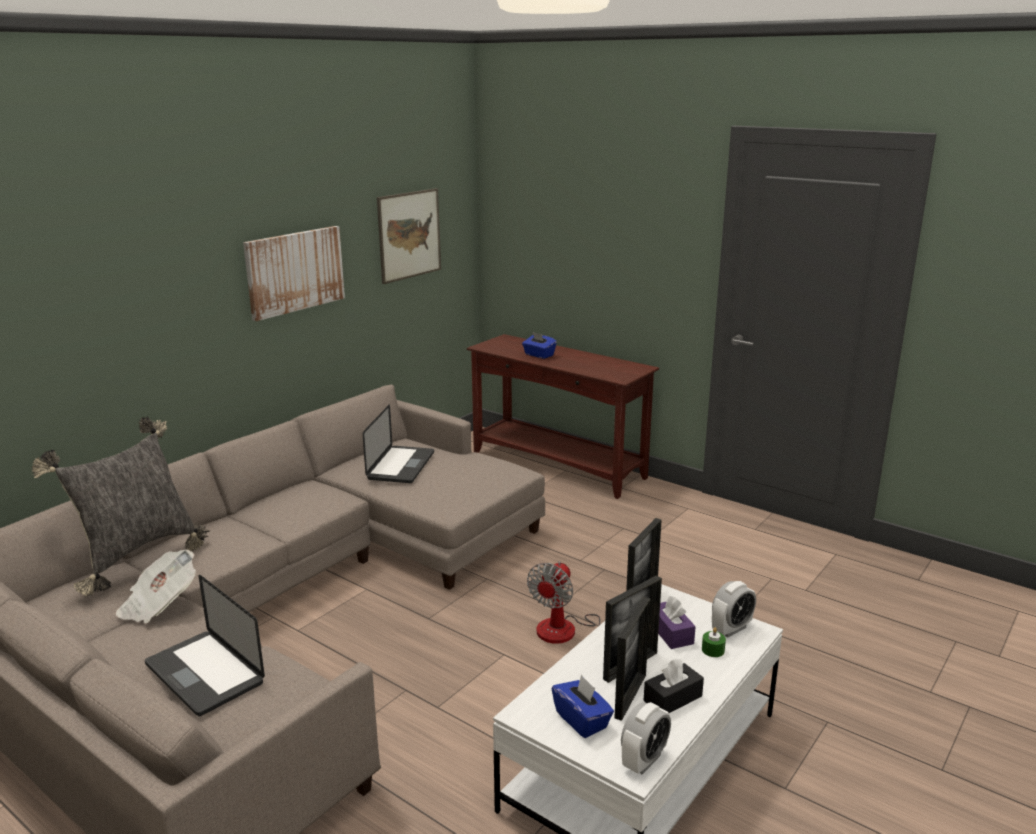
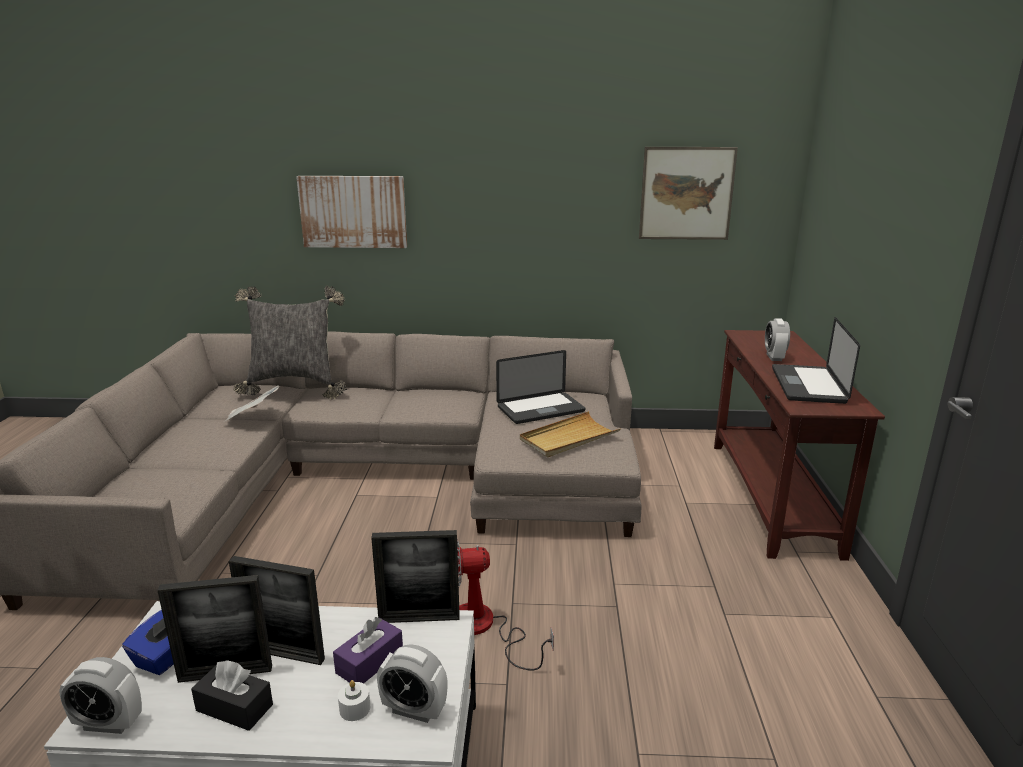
camera: 55 degrees right, 0 degrees up
(204, 674) = (176, 463): laptop -> laptop (808, 385)
(294, 271) = (530, 205): picture -> picture (353, 211)
(466, 473) = (568, 438): none -> beige tray
(539, 355) = (774, 357): blue tissue box -> alarm clock
(713, 650) = (355, 708): green candle -> white candle

